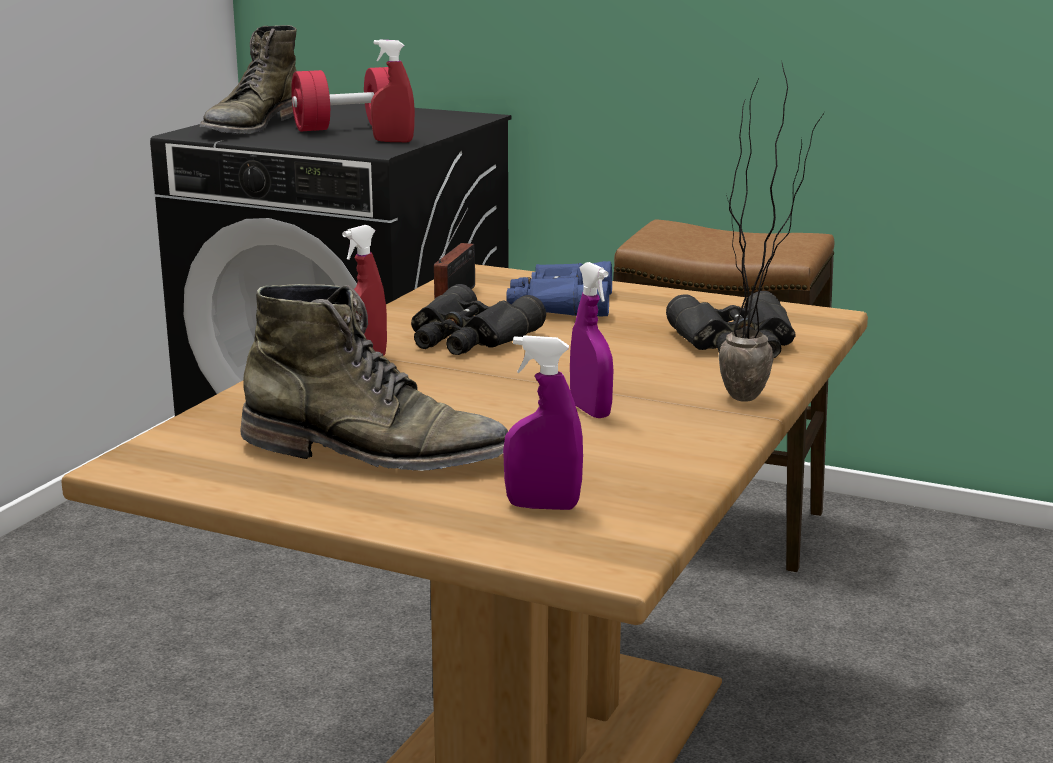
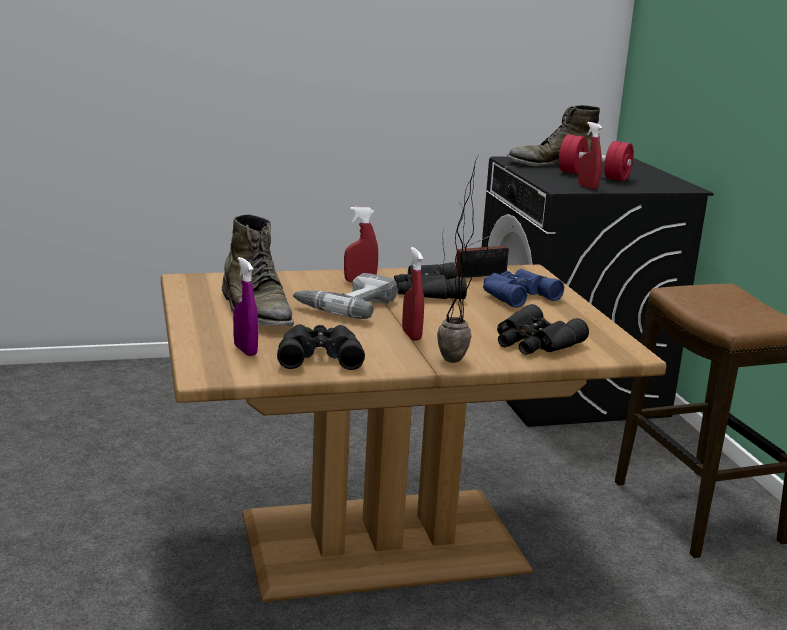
camera: 50 degrees right, 0 degrees up
(448, 394) = (346, 305): none -> power drill
(590, 411) = (374, 334): purple spray bottle -> none
(625, 393) = (411, 335): none -> red spray bottle
(627, 464) = (319, 355): none -> black binoculars

